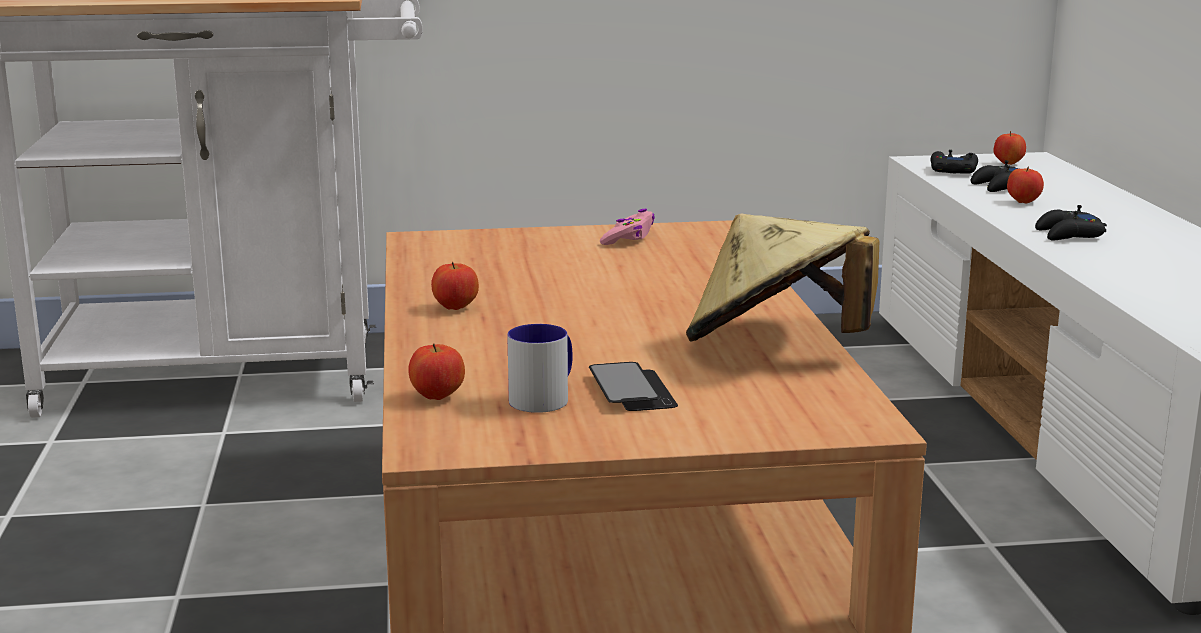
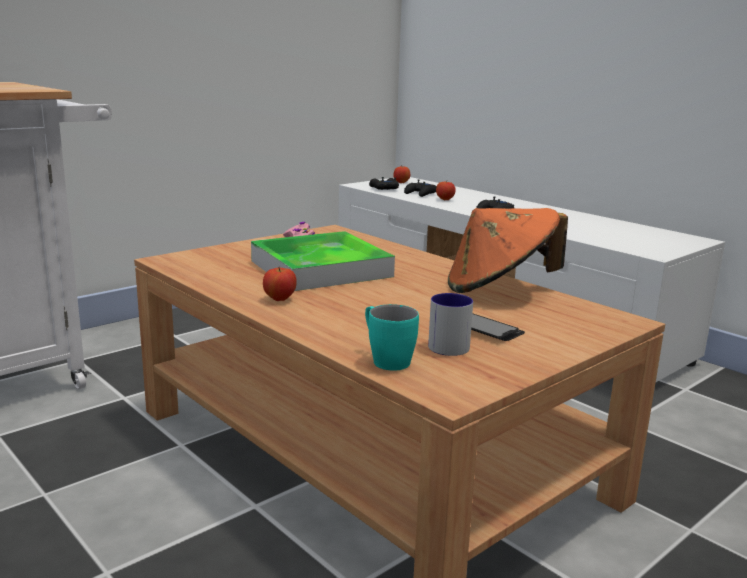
camera: 35 degrees left, 0 degrees up
(437, 397) = (385, 359): apple -> turquoise mug
(581, 279) = (320, 268): none -> tray
(776, 346) = (499, 288): beige hat -> orange hat

